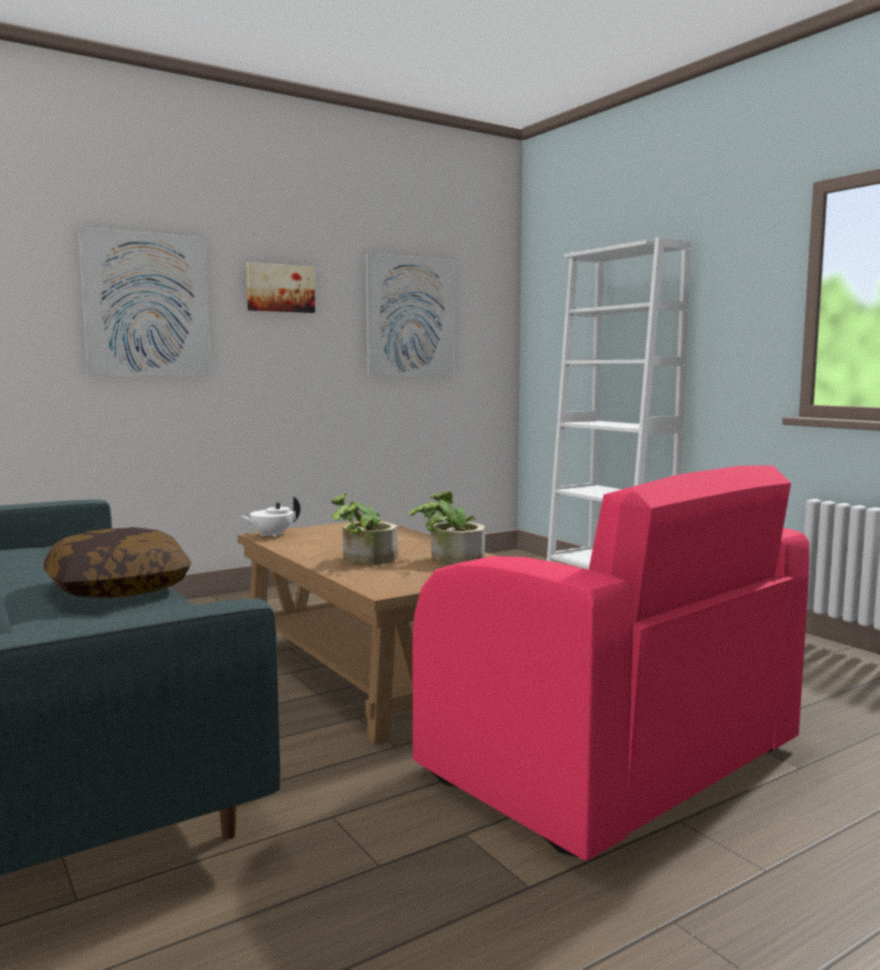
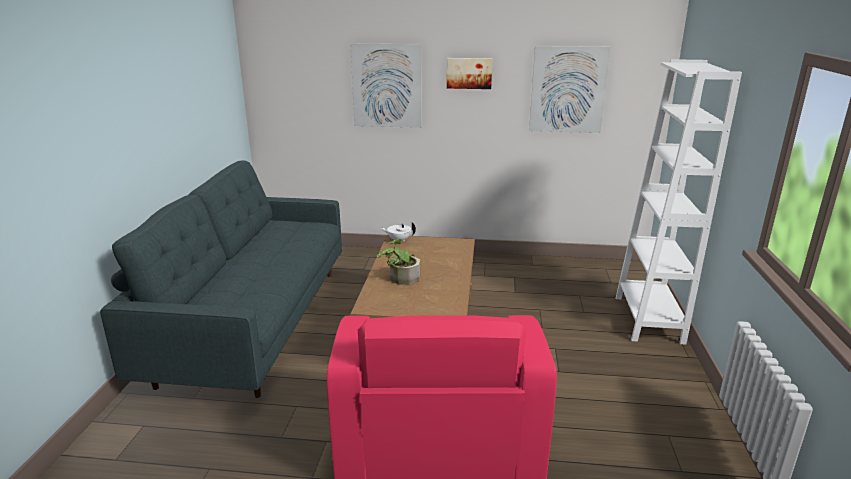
camera: 40 degrees right, 15 degrees up
(118, 589) = (278, 267): pillow -> none
(449, 559) = (439, 292): potted plant -> none

